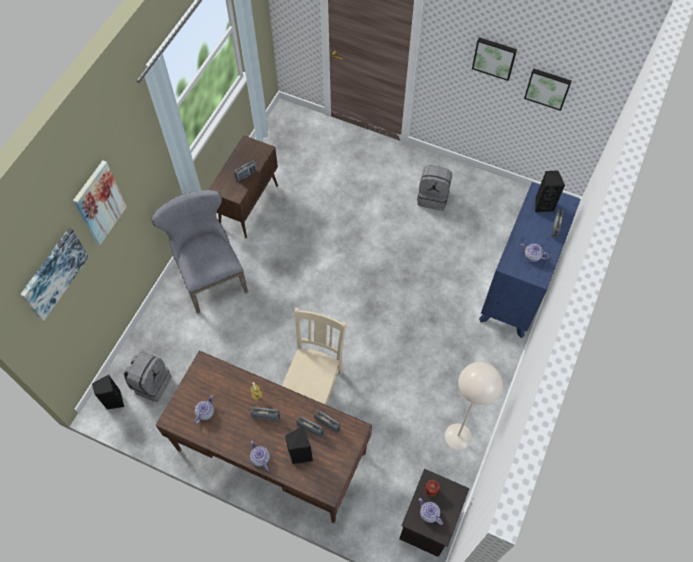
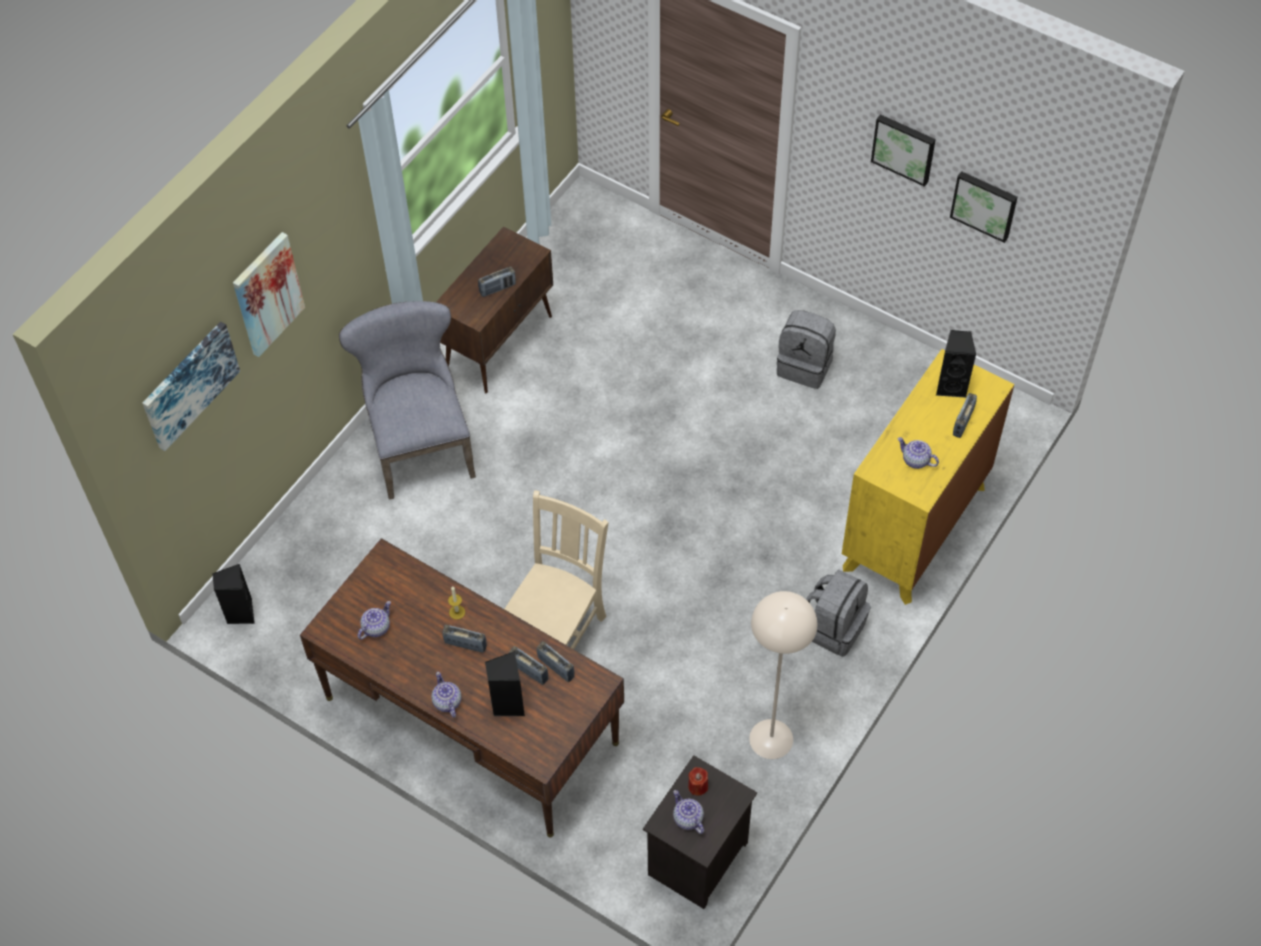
camera: 10 degrees right, 5 degrees down
(151, 383) = (301, 595): grey backpack -> grey backpack (833, 627)
(516, 289) = (914, 527): blue dresser -> yellow dresser

